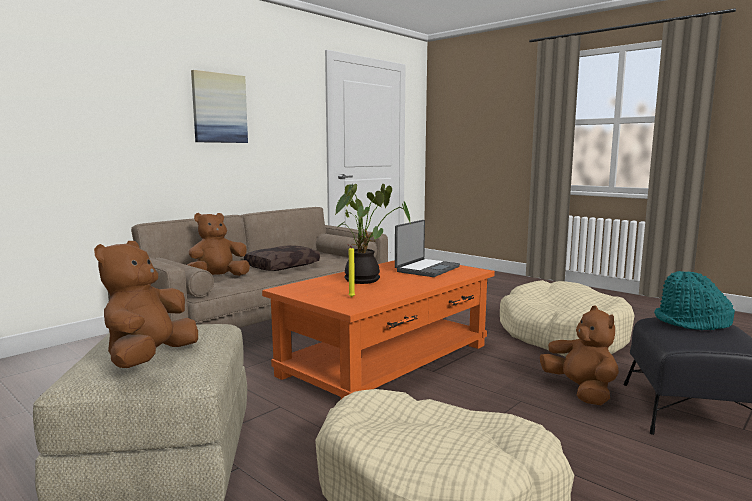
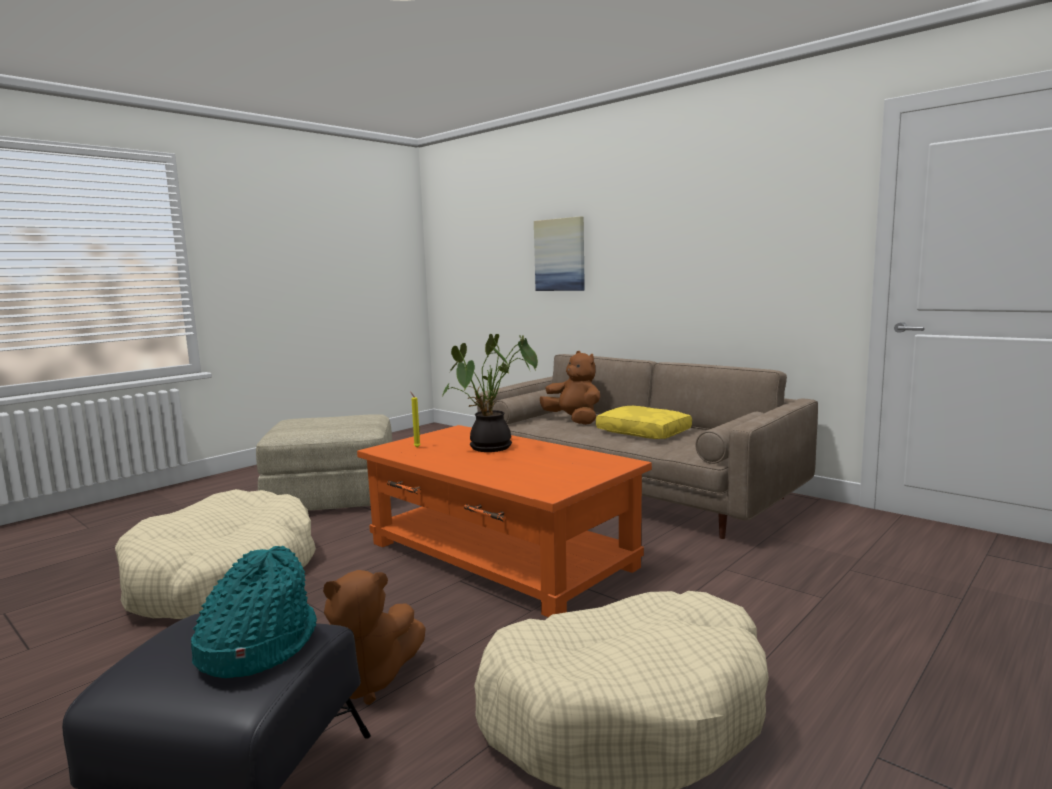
camera: 90 degrees right, 0 degrees up
(150, 359) = (305, 424): brown plush toy -> none
(219, 108) = (684, 231): picture -> picture (560, 255)
(282, 266) = (644, 432): brown pillow -> yellow pillow
(426, 269) = (555, 469): laptop -> none

